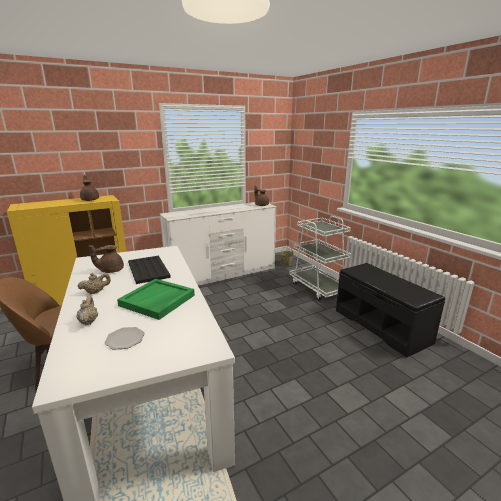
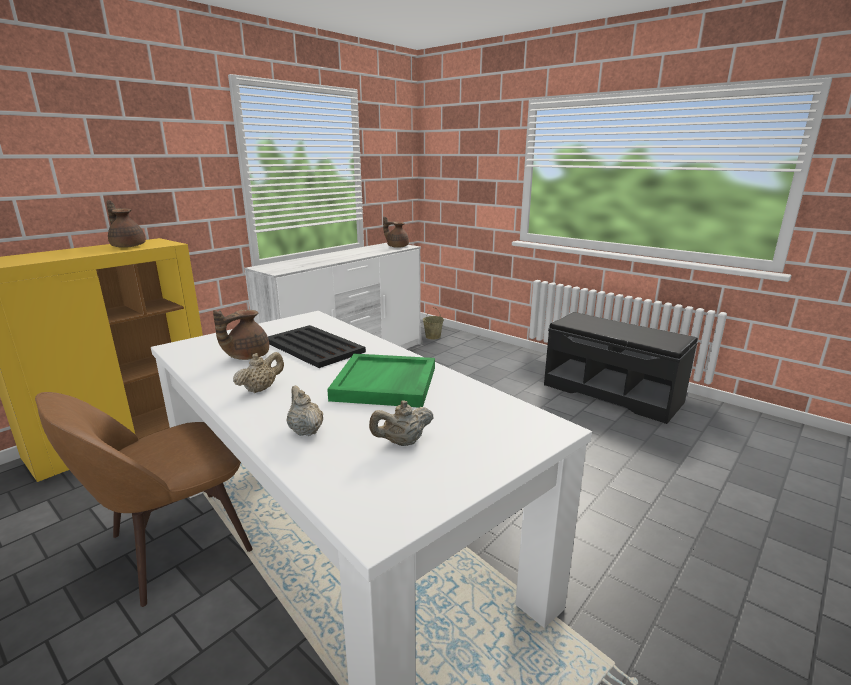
camera: 20 degrees left, 0 degrees up
(124, 339) = (402, 442): plate -> beige teapot
(318, 287) = (499, 360): white cart -> none

